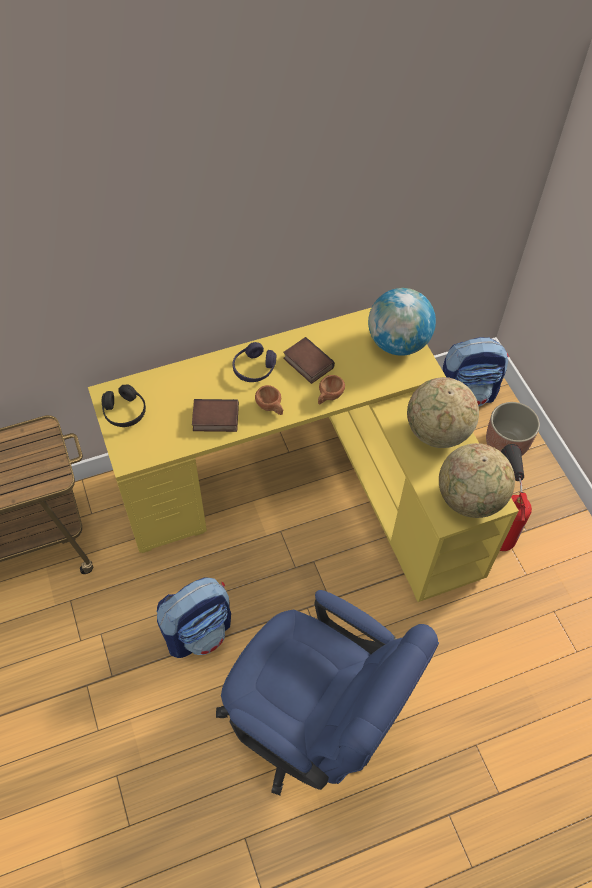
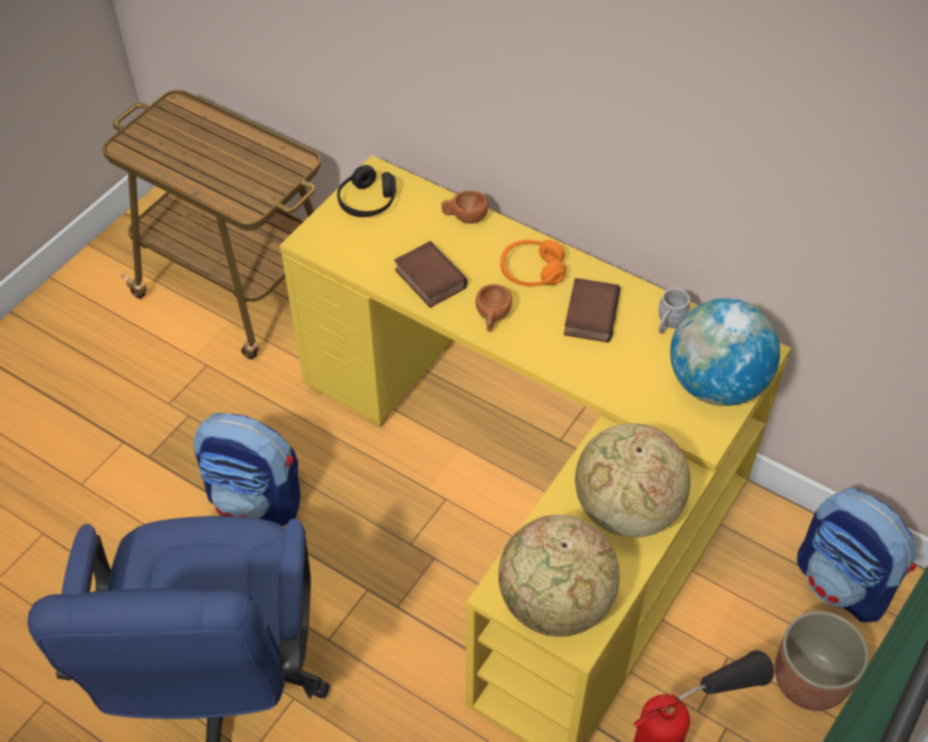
camera: 55 degrees right, 5 degrees down
(254, 368) = (532, 271): purple headphones -> orange headphones
(328, 397) = (561, 362): brown cup -> brown cup (464, 217)
(343, 335) = (668, 324): none -> grey mug

